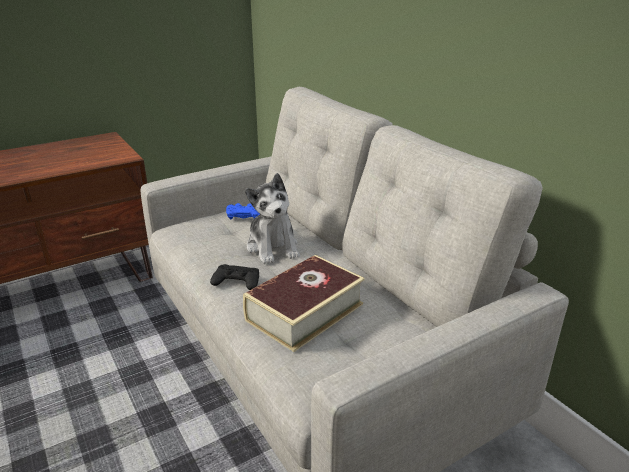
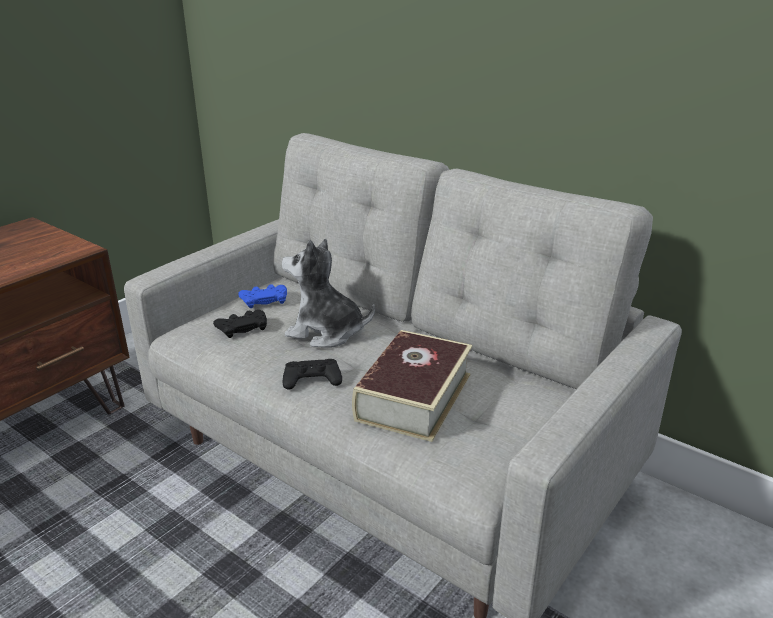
camera: 20 degrees left, 0 degrees up
(215, 232) = (242, 327): none -> black game controller
(273, 247) = (326, 332): plush toy -> plush toy turned 150 degrees clockwise

